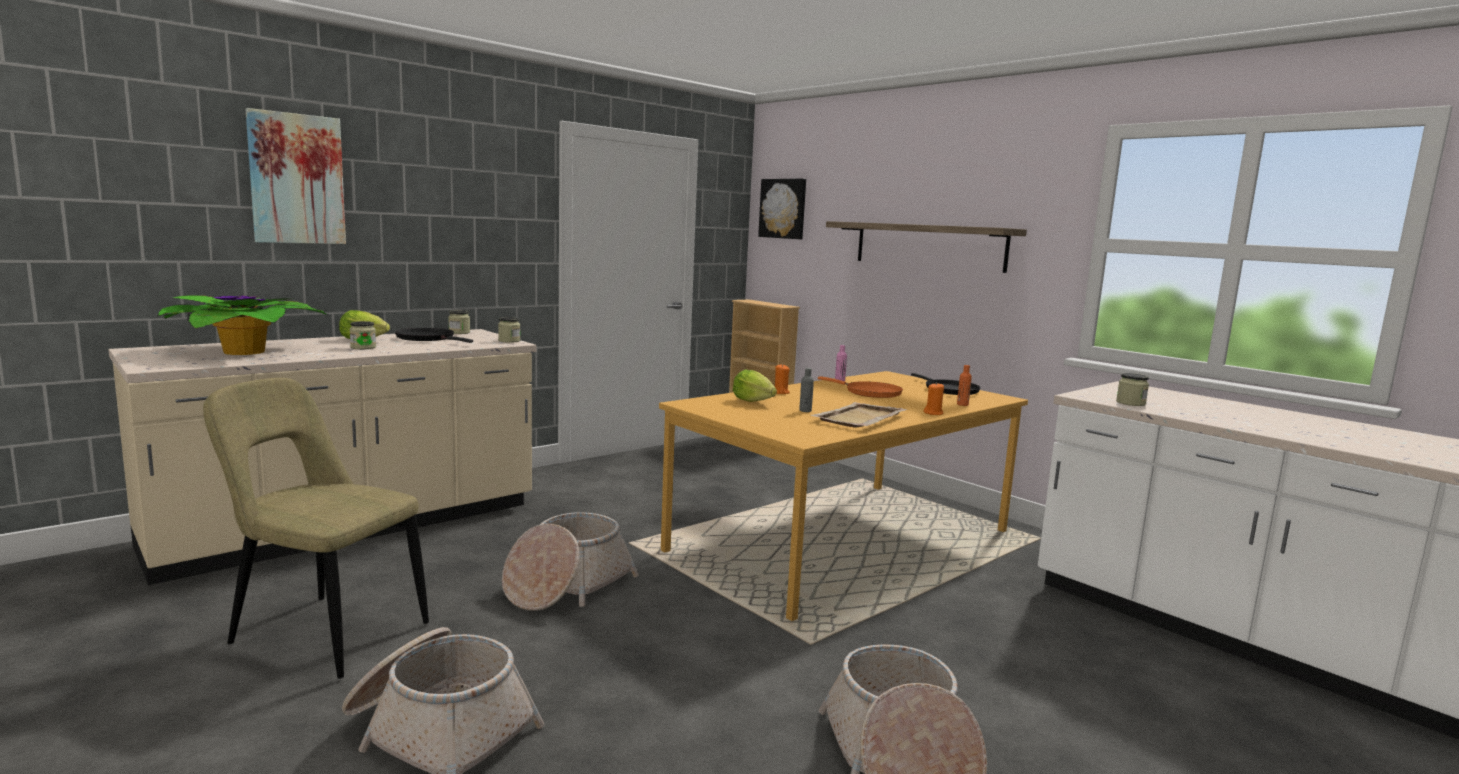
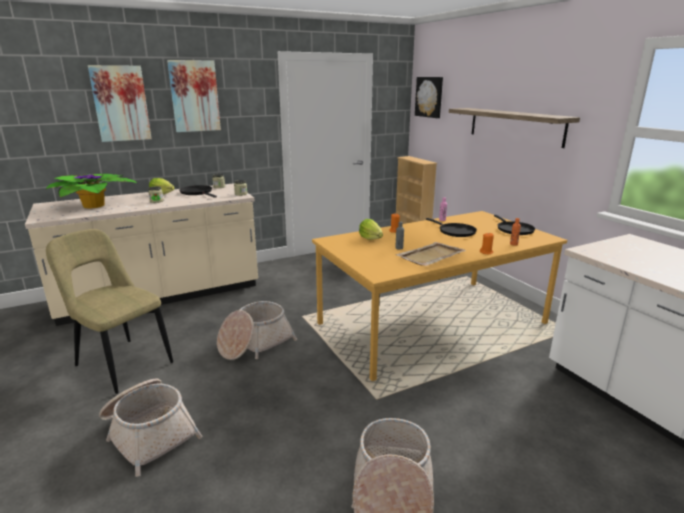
camera: 15 degrees right, 10 degrees up
(424, 178) = (194, 96): none -> picture
(869, 392) = (455, 231): orange frying pan -> black frying pan
(1130, 403) = (619, 259): jar -> none

